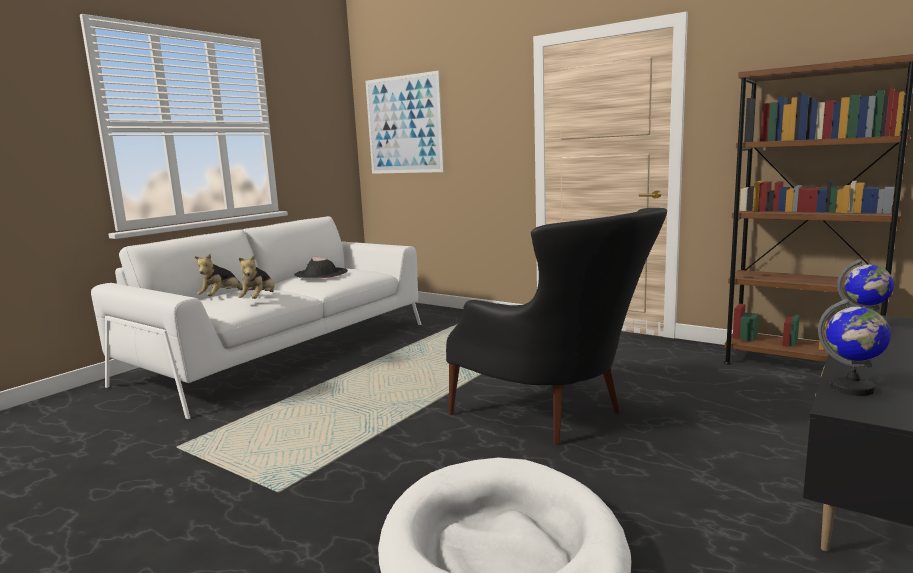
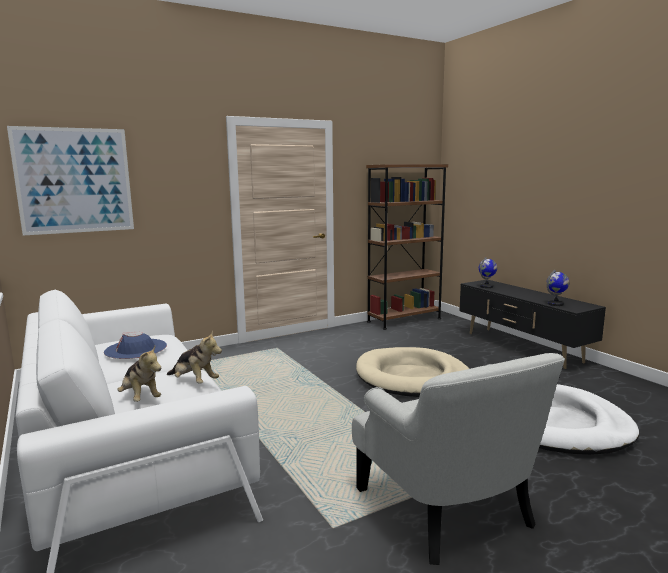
camera: 65 degrees left, 0 degrees up
(217, 497) = (448, 508): none -> white armchair
(321, 273) = (136, 349): black hat -> blue hat
(558, 416) = (412, 377): black armchair -> beige dog bed

